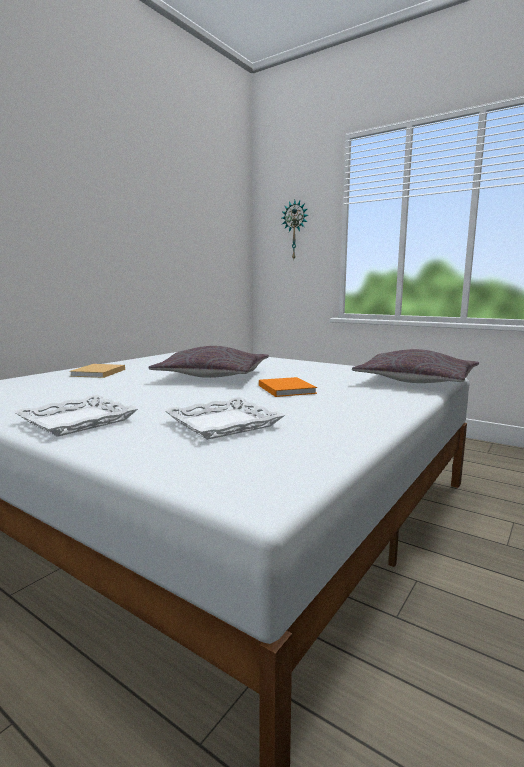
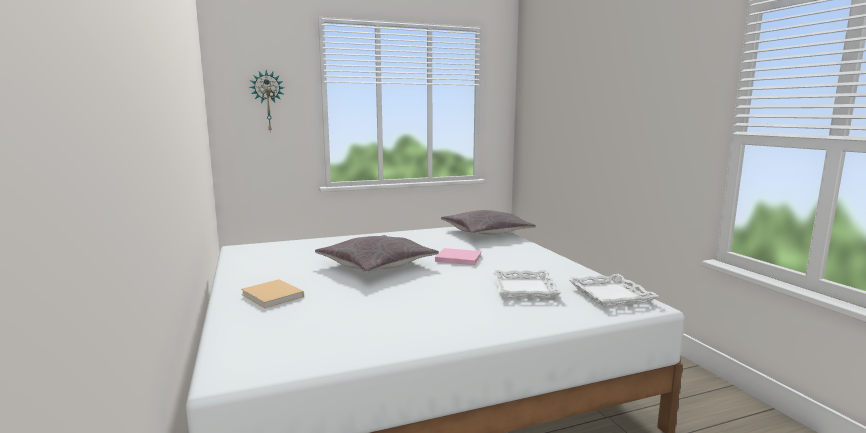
camera: 55 degrees left, 0 degrees up
(78, 421) = (465, 323): white tray -> white tray (611, 295)
(286, 389) = (457, 258): orange book -> pink book

